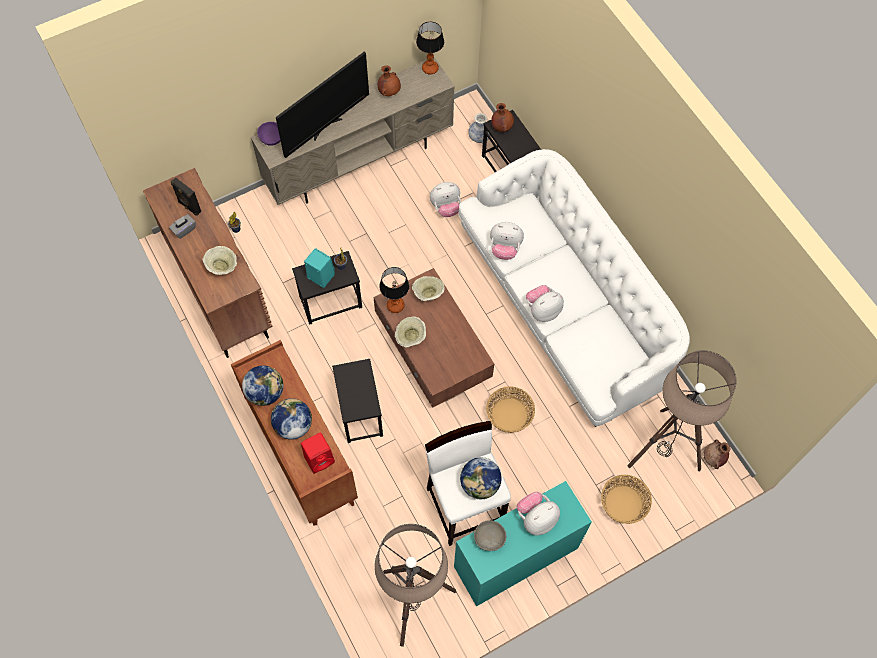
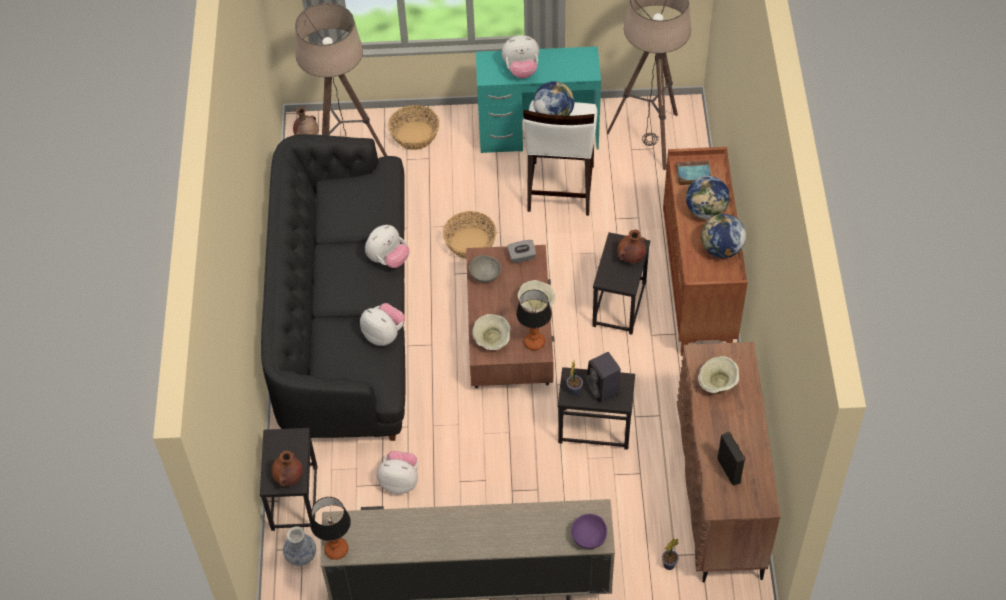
camera: 150 degrees left, 10 degrees down
(184, 230) = (746, 445): grey tissue box -> grey tissue box (522, 257)
(320, 276) = (603, 389): turquoise speaker -> black speaker
(320, 458) = (692, 175): red speaker -> book
(326, 127) = (513, 524): television -> none
(389, 91) = (407, 539): brown vase -> brown vase (631, 257)
(489, 539) = (570, 71): grey bowl -> grey bowl (484, 275)
(542, 310) = (388, 259): plush toy -> plush toy turned 45 degrees counterclockwise
(564, 307) = (344, 317): white sofa -> black sofa

